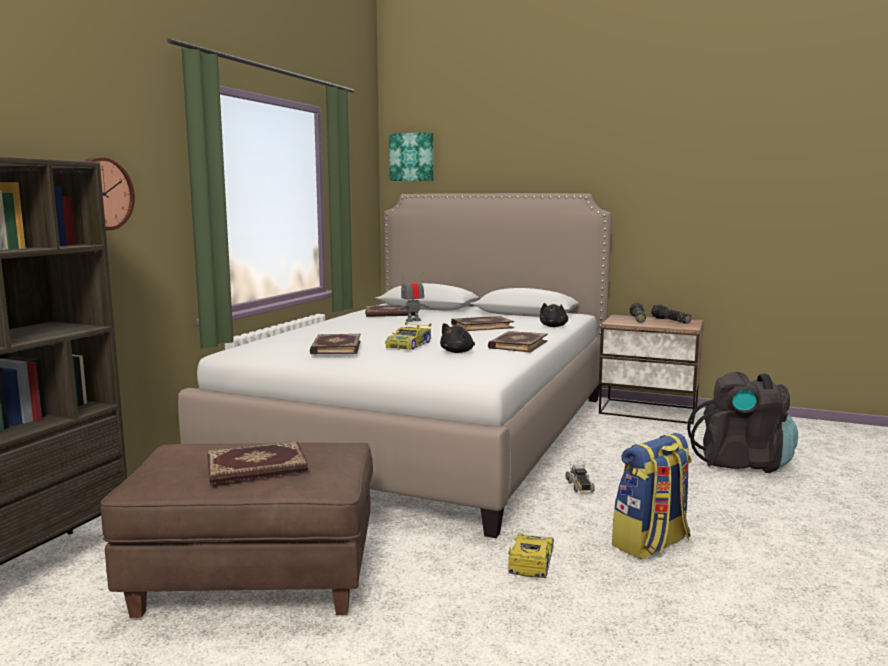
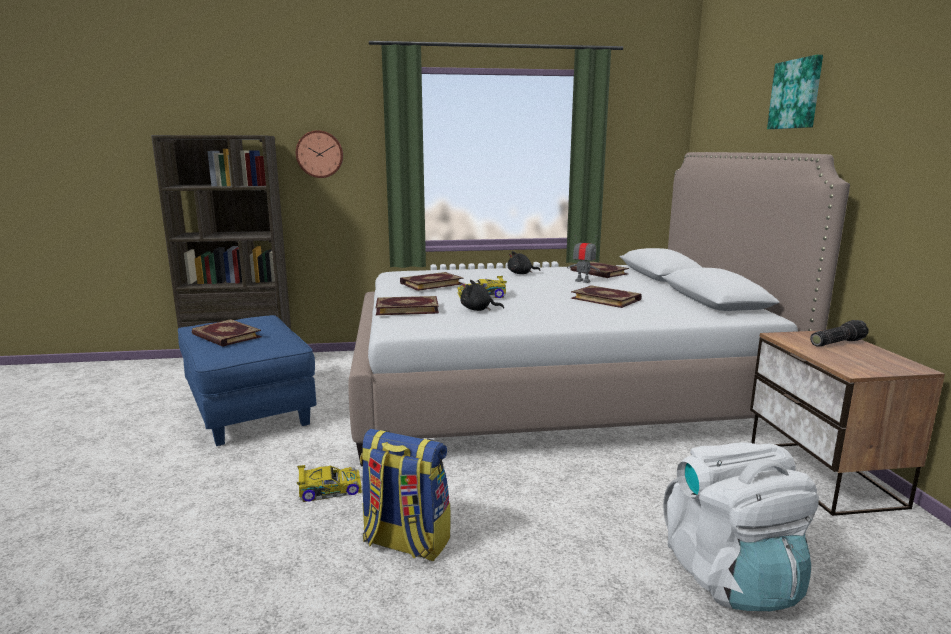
camera: 60 degrees right, 5 degrees up
(255, 581) = (249, 411): brown ottoman -> blue ottoman
(412, 157) = (710, 111): picture -> picture (796, 94)
(517, 344) = (542, 319): book -> book (407, 308)
(553, 326) = (663, 317): black plush toy -> black plush toy (521, 273)
(580, 486) = (511, 479): toy truck -> none
(670, 321) = (875, 357): flashlight -> none
(742, 462) = (731, 576): black backpack -> white backpack

